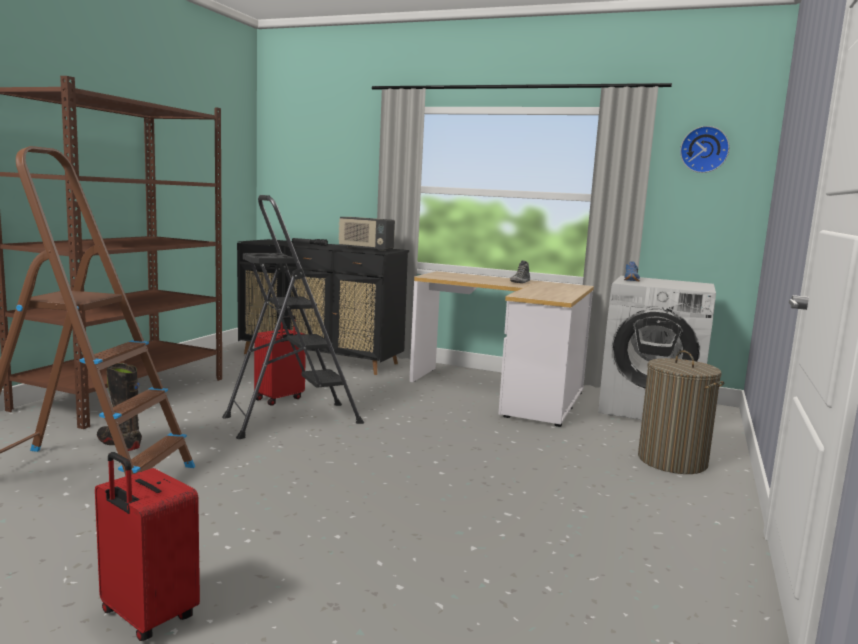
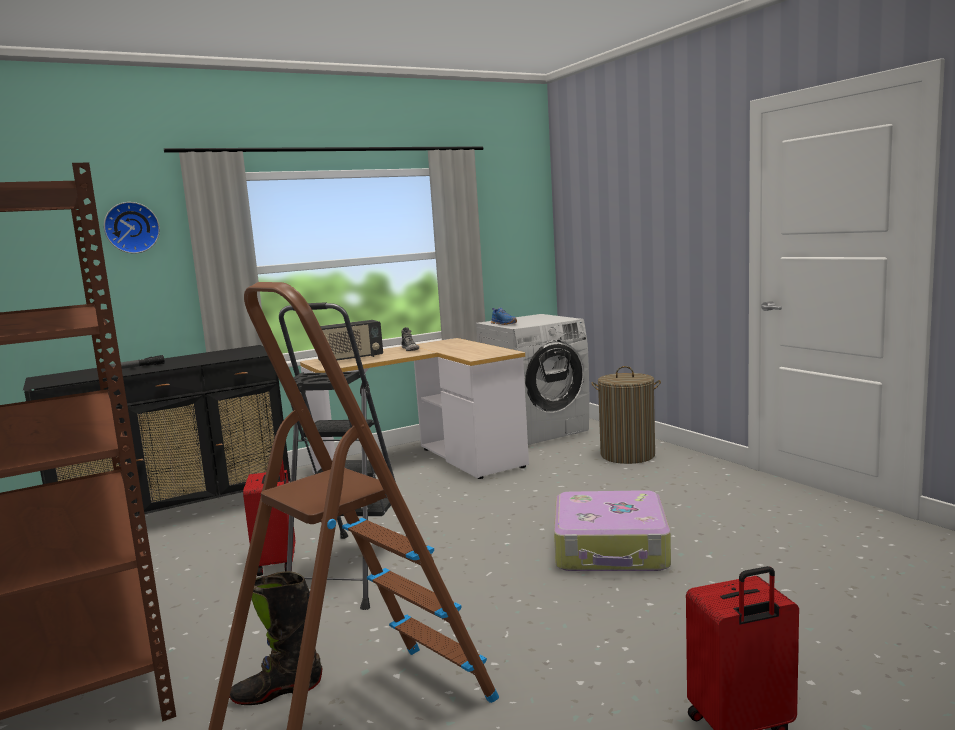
camera: 50 degrees left, 0 degrees up
(365, 248) = (222, 354): radio -> radio (350, 359)
(430, 498) = (611, 549): none -> suitcase
(704, 149) = (506, 203): wall clock -> wall clock (131, 227)

